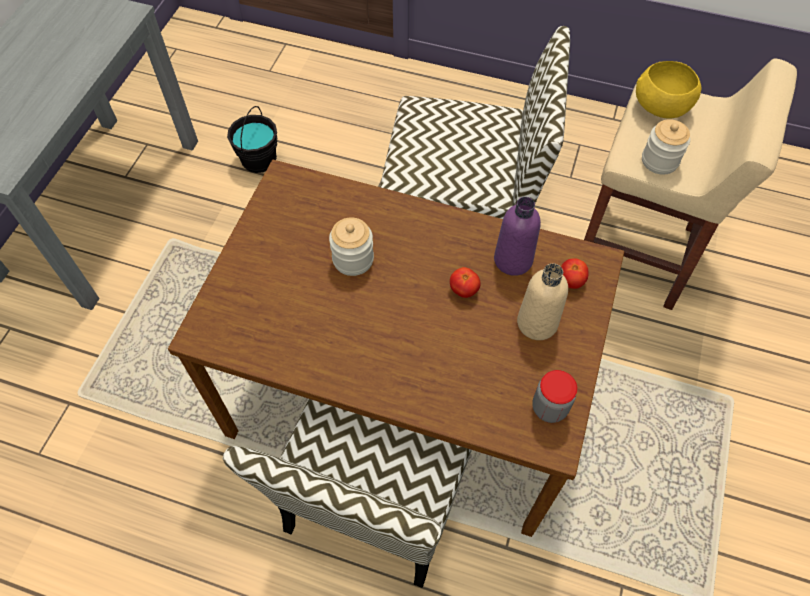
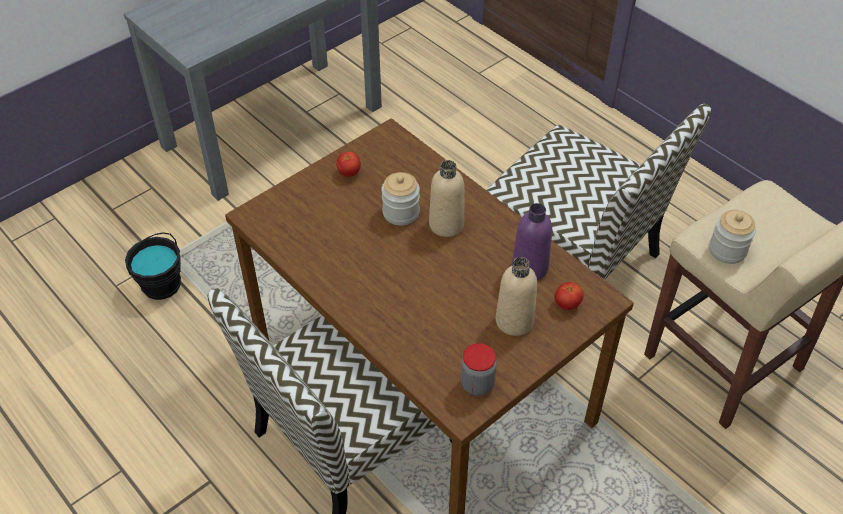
camera: 30 degrees right, 10 degrees down
(258, 159) = (422, 140): black bucket -> black bucket (161, 284)
(406, 251) = (446, 224): none -> beige bottle
(464, 290) = (472, 271): tomato -> tomato (349, 173)
(659, 108) = (762, 209): yellow bowl -> none

